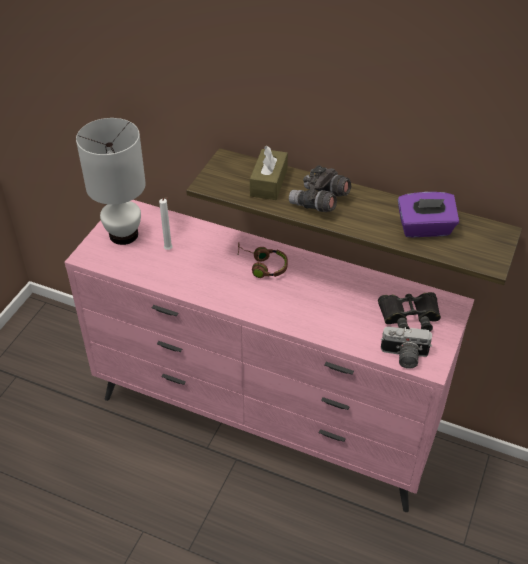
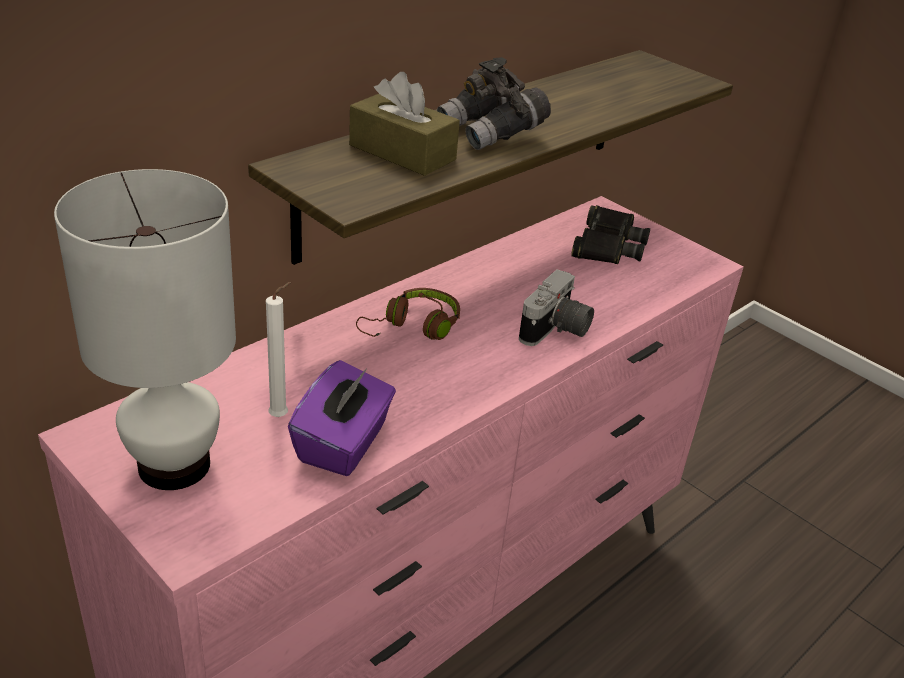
camera: 70 degrees left, 10 degrees down
(404, 356) = (682, 275): camera -> camera (556, 331)
(425, 228) = (606, 91): purple tissue box -> purple tissue box (344, 444)

